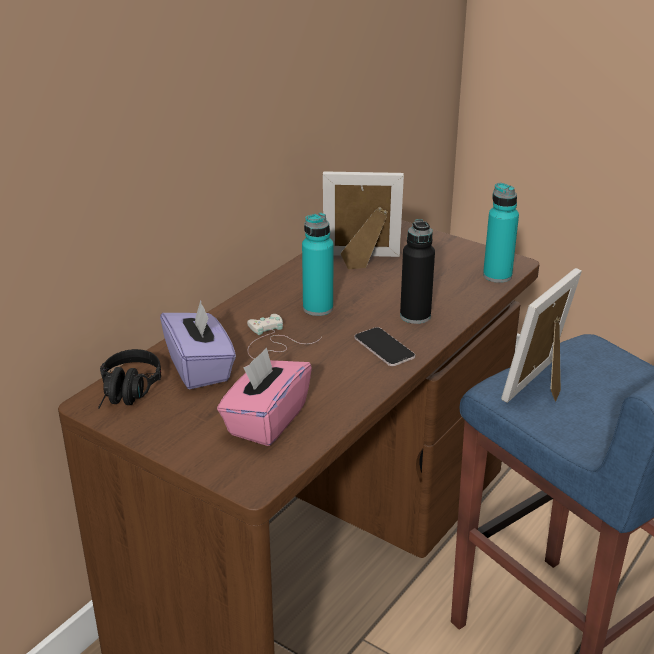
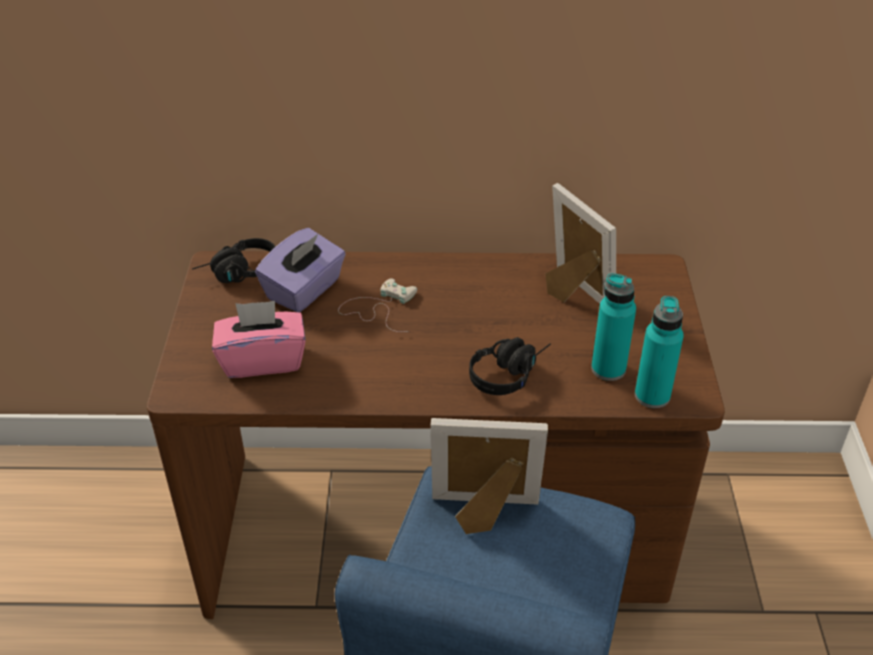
camera: 55 degrees right, 10 degrees up
(318, 308) = (459, 307): turquoise bottle -> turquoise bottle (608, 369)
(384, 347) = (434, 376): phone -> none
(415, 316) = (509, 372): black bottle -> black headphones

